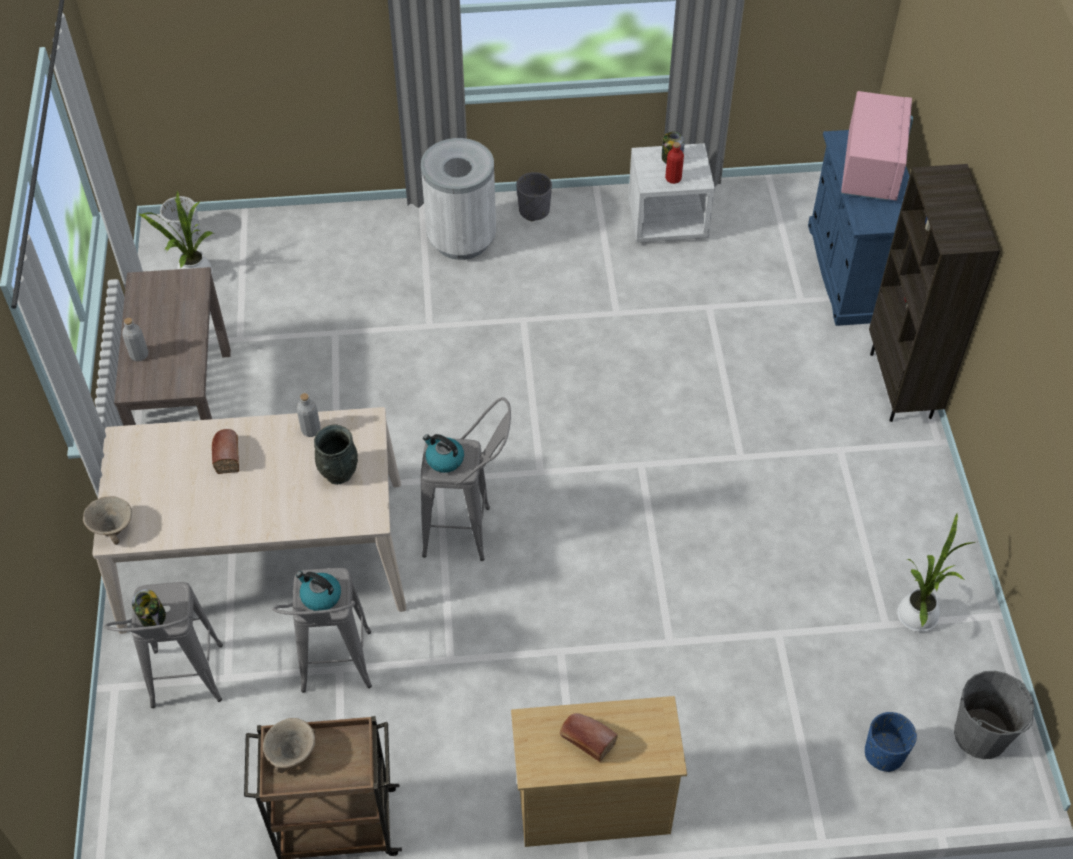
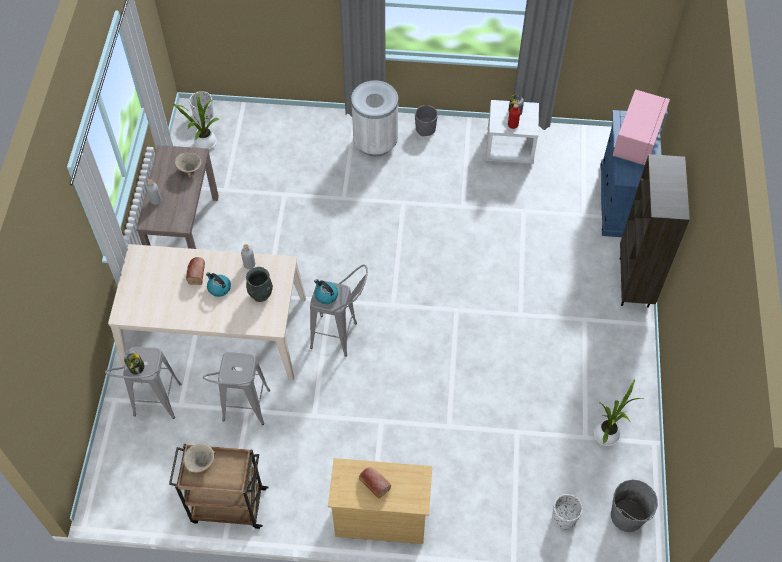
camera: 10 degrees right, 5 degrees up
(113, 528) = (122, 309): beige bowl -> beige bowl (190, 170)
(320, 596) = (235, 370): kettle -> kettle (219, 288)
(884, 754) = (564, 517): blue planter -> white planter

